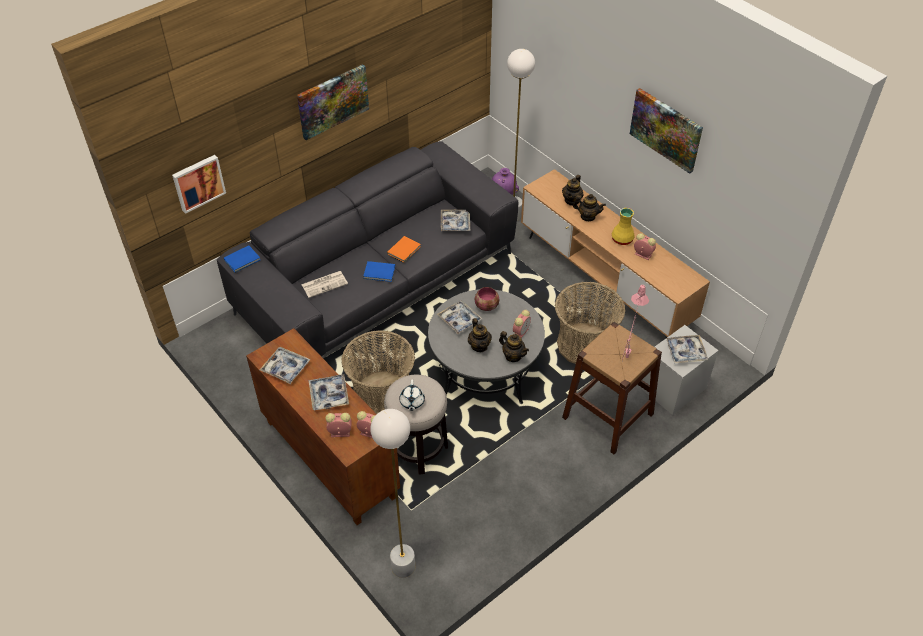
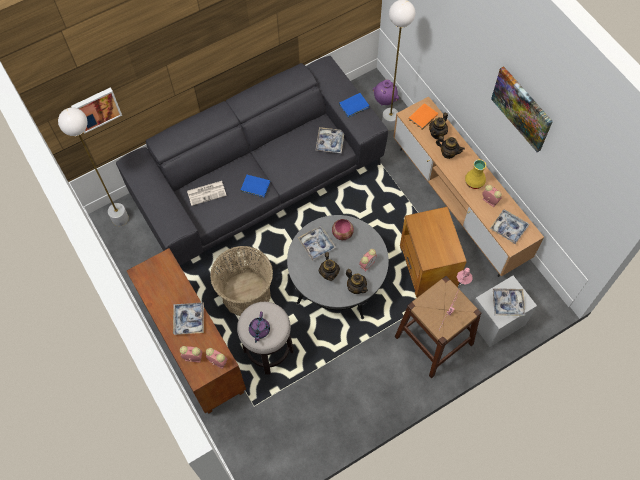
camera: 10 degrees right, 15 degrees up
(243, 260) = (137, 167): blue book -> blue book (355, 106)
(285, 368) = (157, 288): tray -> tray (508, 228)
(332, 101) = (223, 35): picture -> none
(403, 566) = (239, 456): white floor lamp -> white floor lamp (120, 218)
(405, 250) = (281, 165): orange book -> orange book (424, 117)
(412, 402) = (259, 330): white teapot -> purple teapot
(584, 345) = (427, 267): basket -> brown side table

